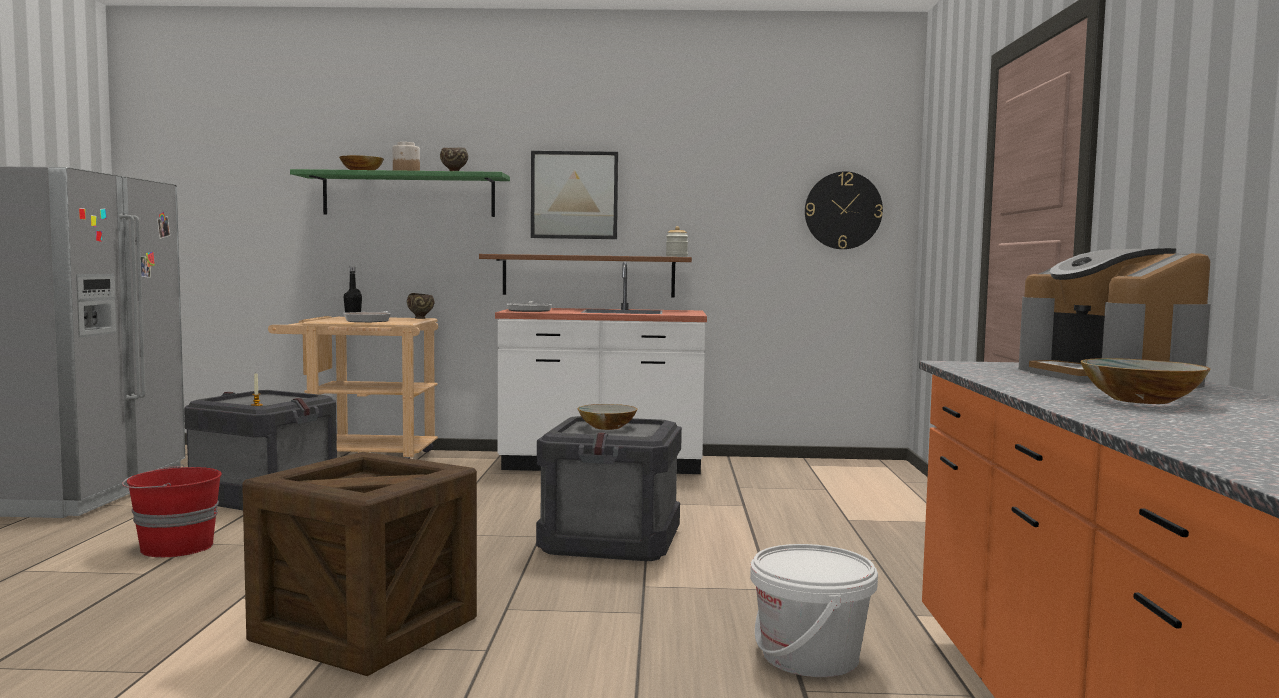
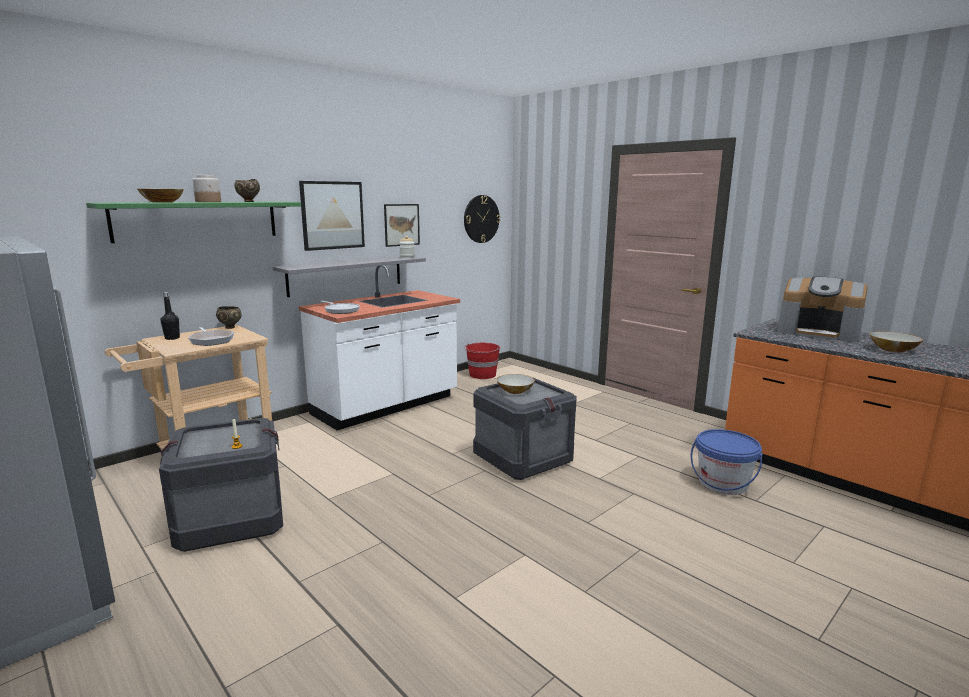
camera: 45 degrees left, 10 degrees up
(175, 547) = (293, 593): red bucket -> red bucket (482, 375)
(365, 629) = (570, 573): crate -> none
(588, 275) = (346, 275): brown shelf -> grey shelf
(684, 212) = (401, 225): none -> picture
(810, 656) = (723, 483): white bucket -> blue bucket

